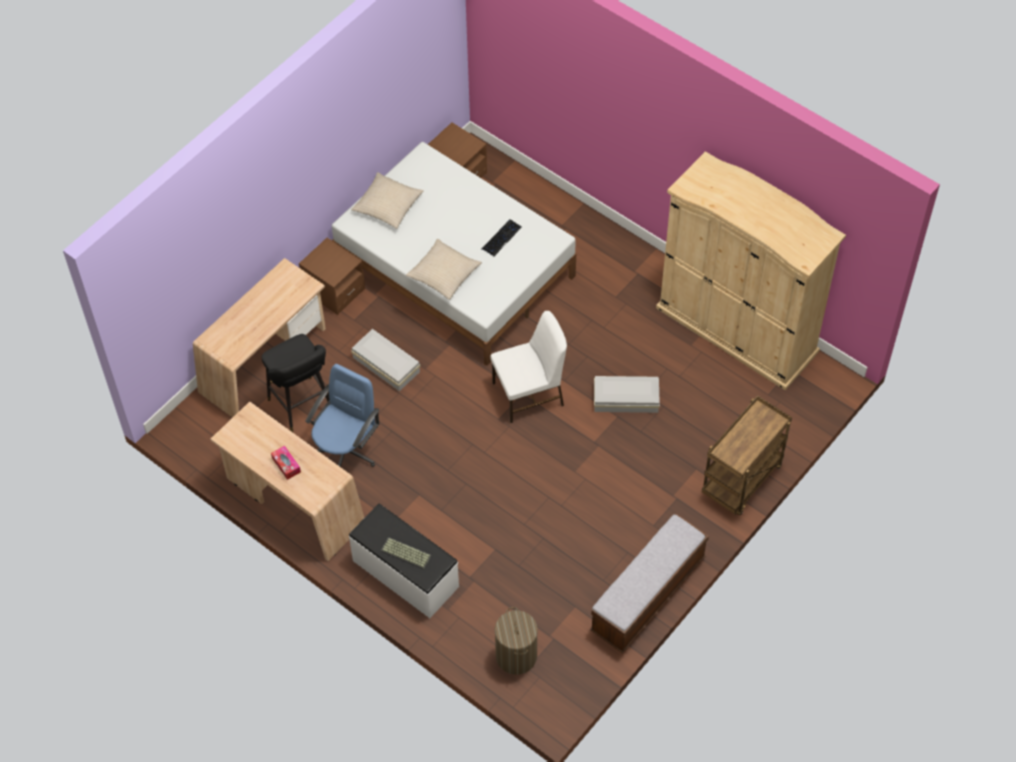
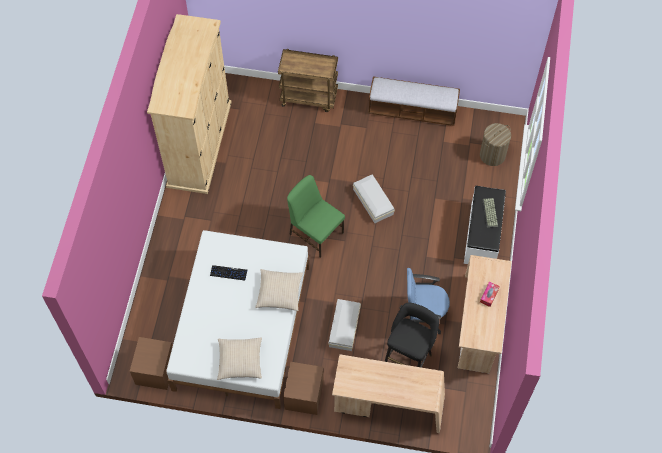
camera: 120 degrees left, 5 degrees up
(529, 394) = (316, 232): white chair -> green chair
(627, 400) = (287, 178): white storage box -> white storage box (373, 201)

